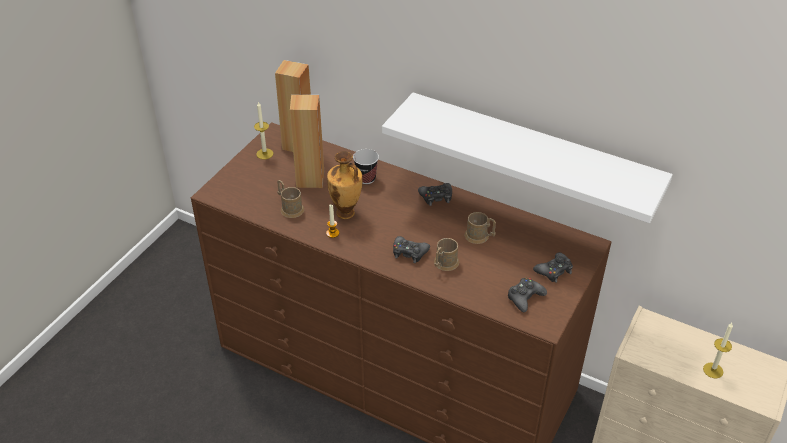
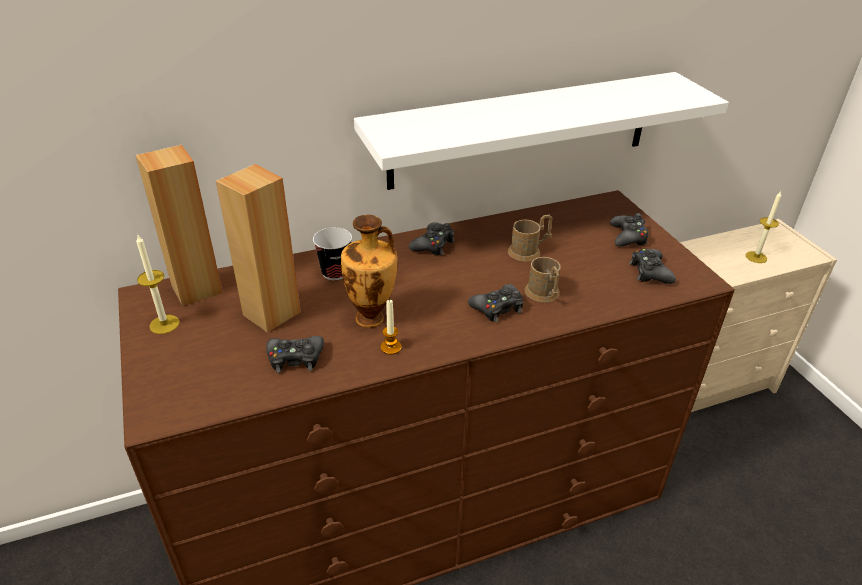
camera: 50 degrees left, 5 degrees down
(289, 208) = (295, 358): brown mug -> black game controller

